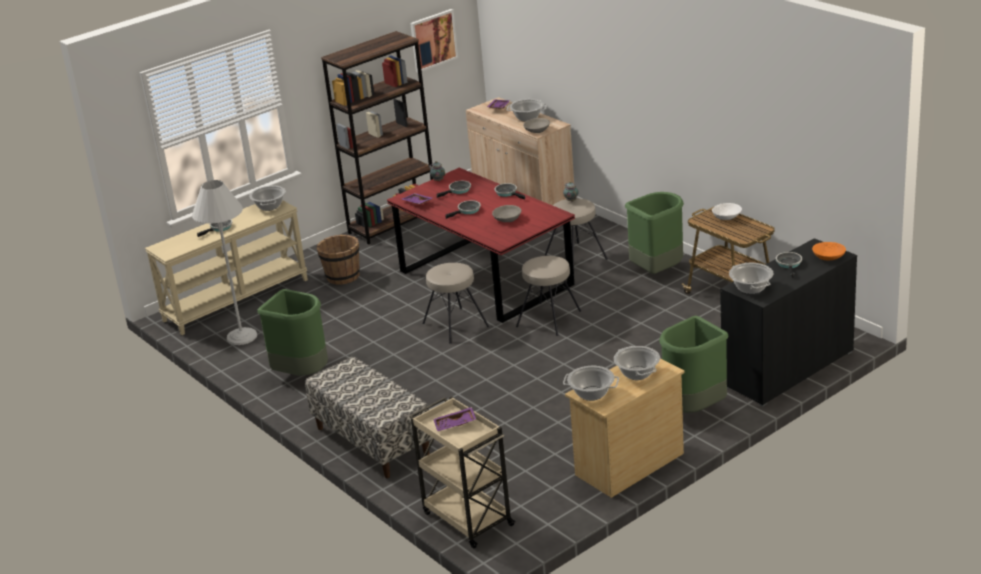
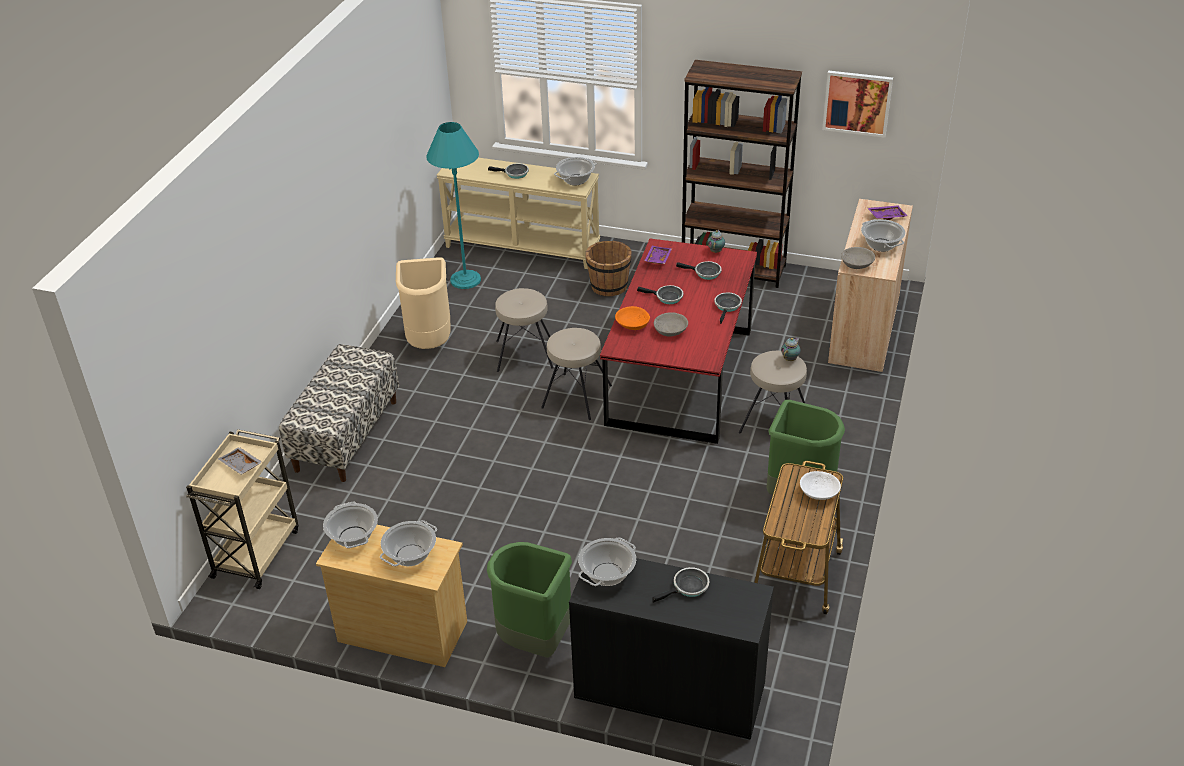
camera: 55 degrees right, 10 degrees up
(241, 337) = (465, 280): white floor lamp -> turquoise floor lamp
(302, 373) = (430, 342): green trash can -> beige trash can
(455, 424) = (240, 465): purple tray -> grey tray
(549, 319) = (635, 455): beige stool -> beige stool (524, 355)
(828, 257) = (732, 617): orange bowl -> orange bowl (632, 324)

